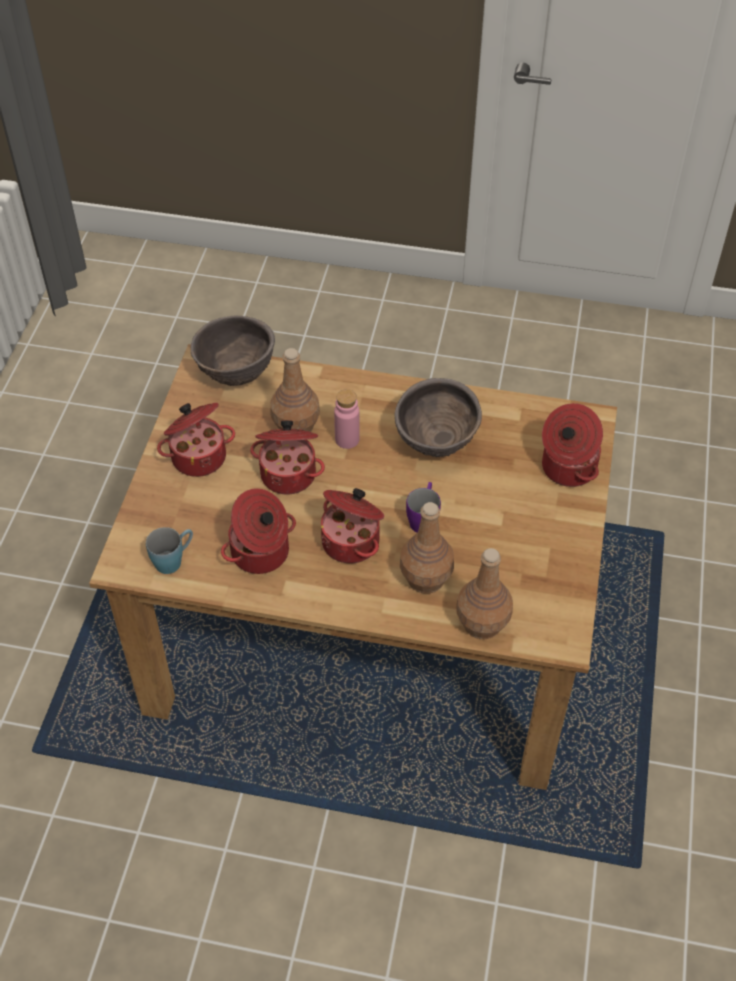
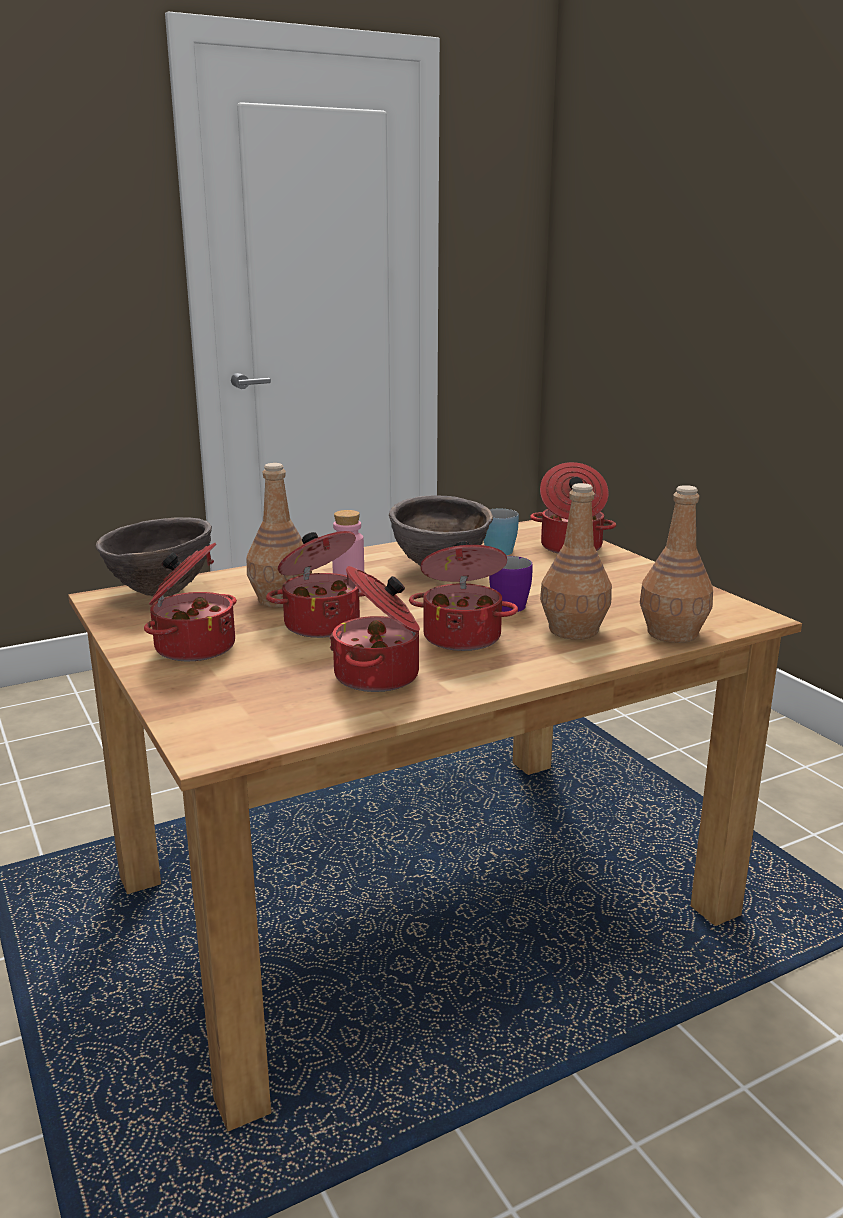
camera: 40 degrees left, 30 degrees down
(174, 560) = (278, 718): blue mug -> blue mug (500, 549)

